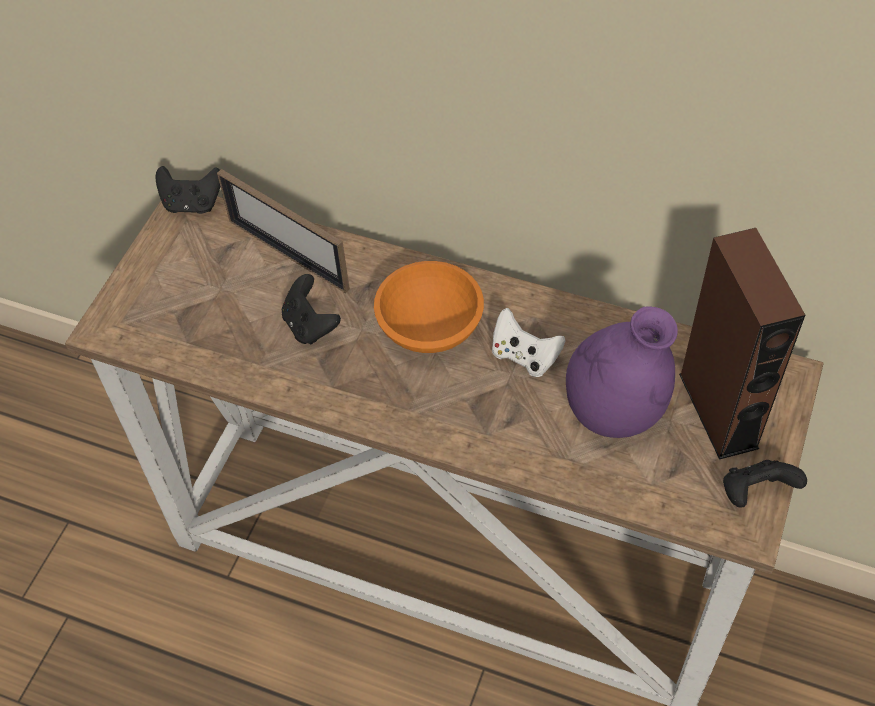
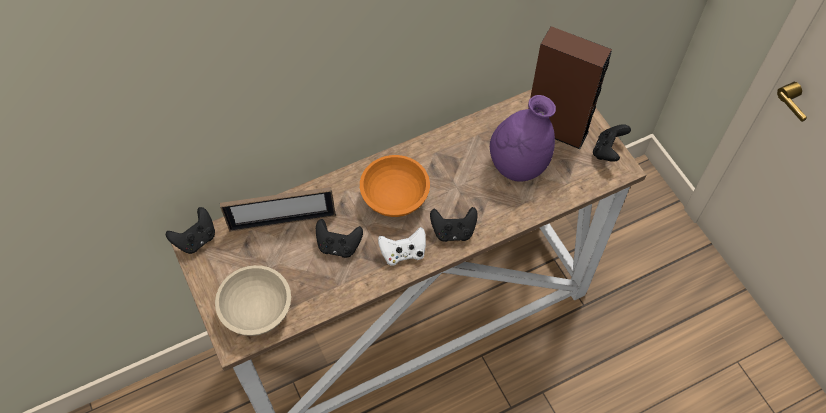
camera: 50 degrees left, 5 degrees up
(157, 317) = (256, 310): none -> beige bowl
(446, 417) = (453, 231): none -> black game controller
(524, 356) = (453, 174): white game controller -> white game controller (403, 253)

